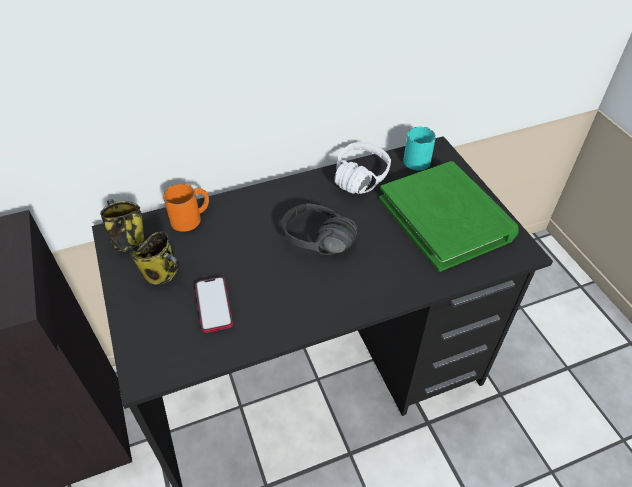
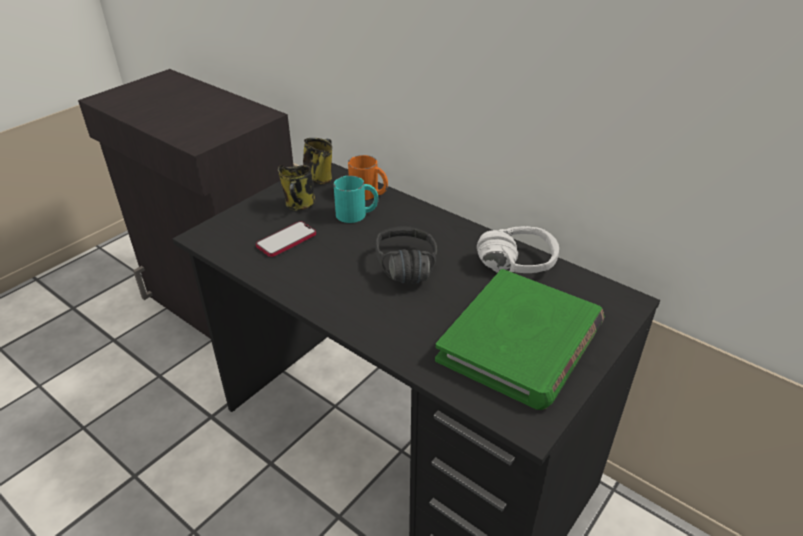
camera: 60 degrees right, 10 degrees down
(418, 158) = (596, 292): turquoise mug -> turquoise mug (357, 214)

